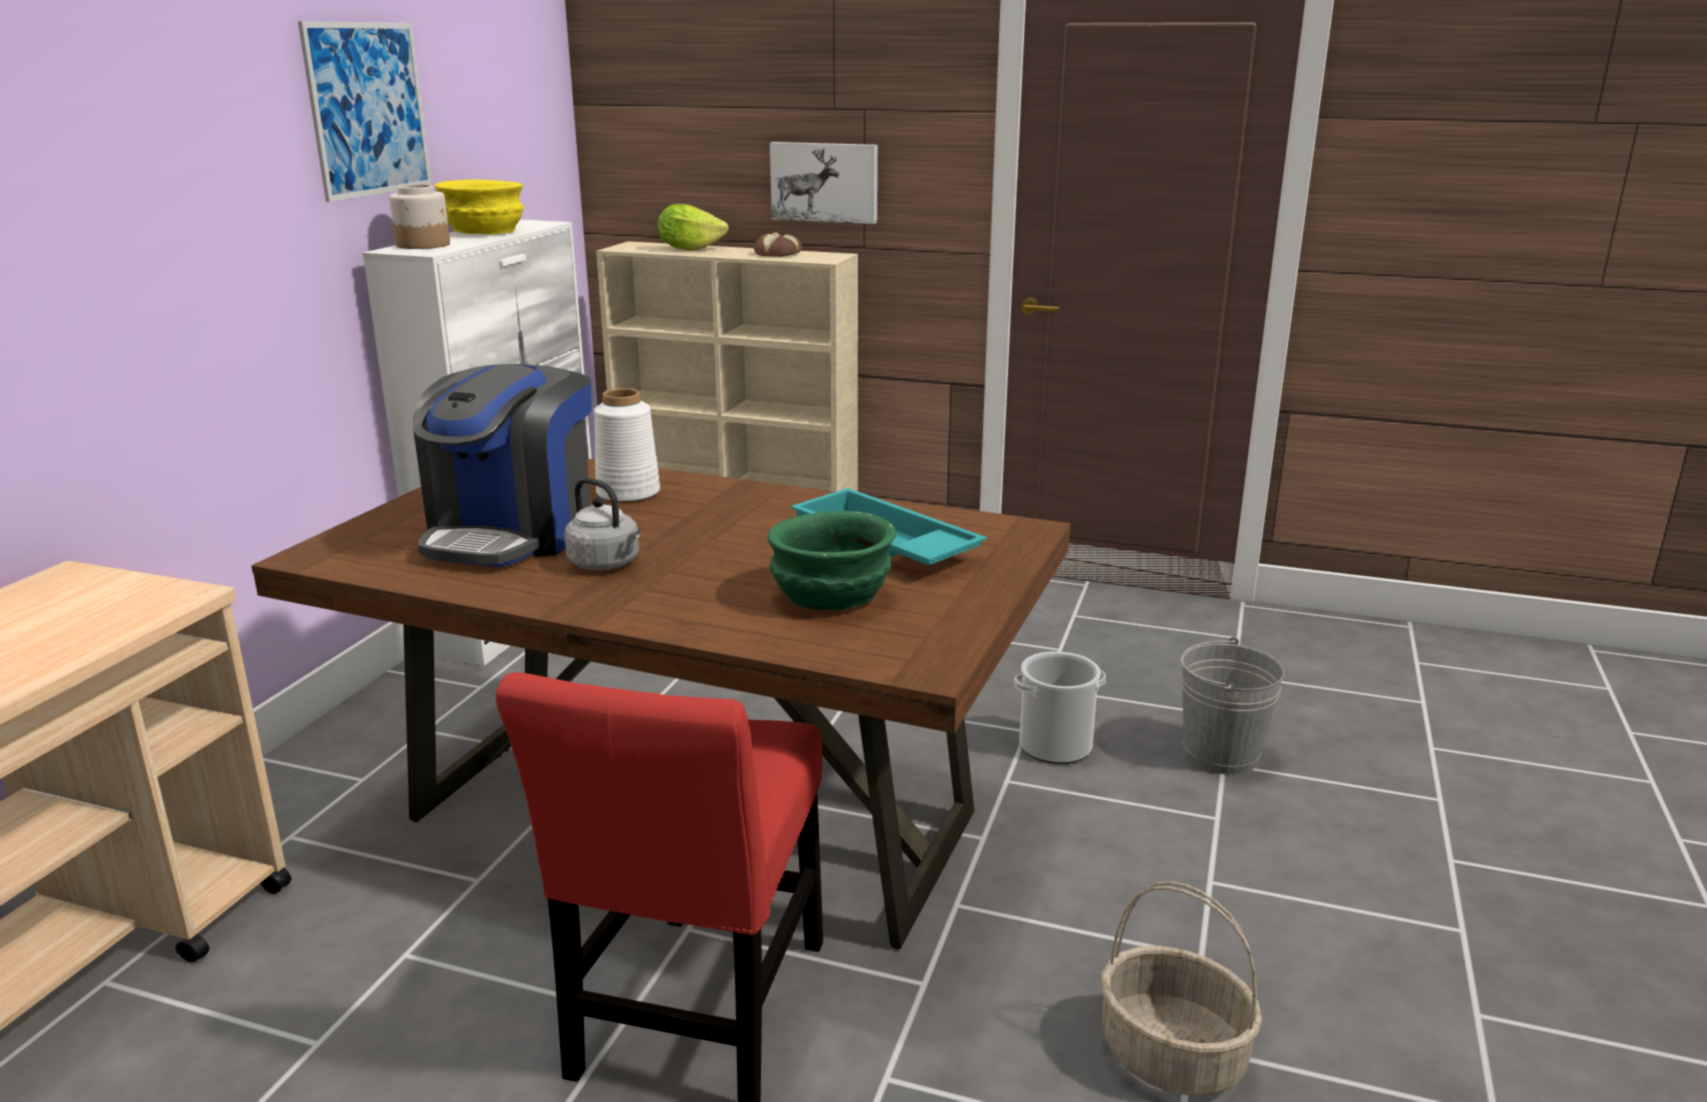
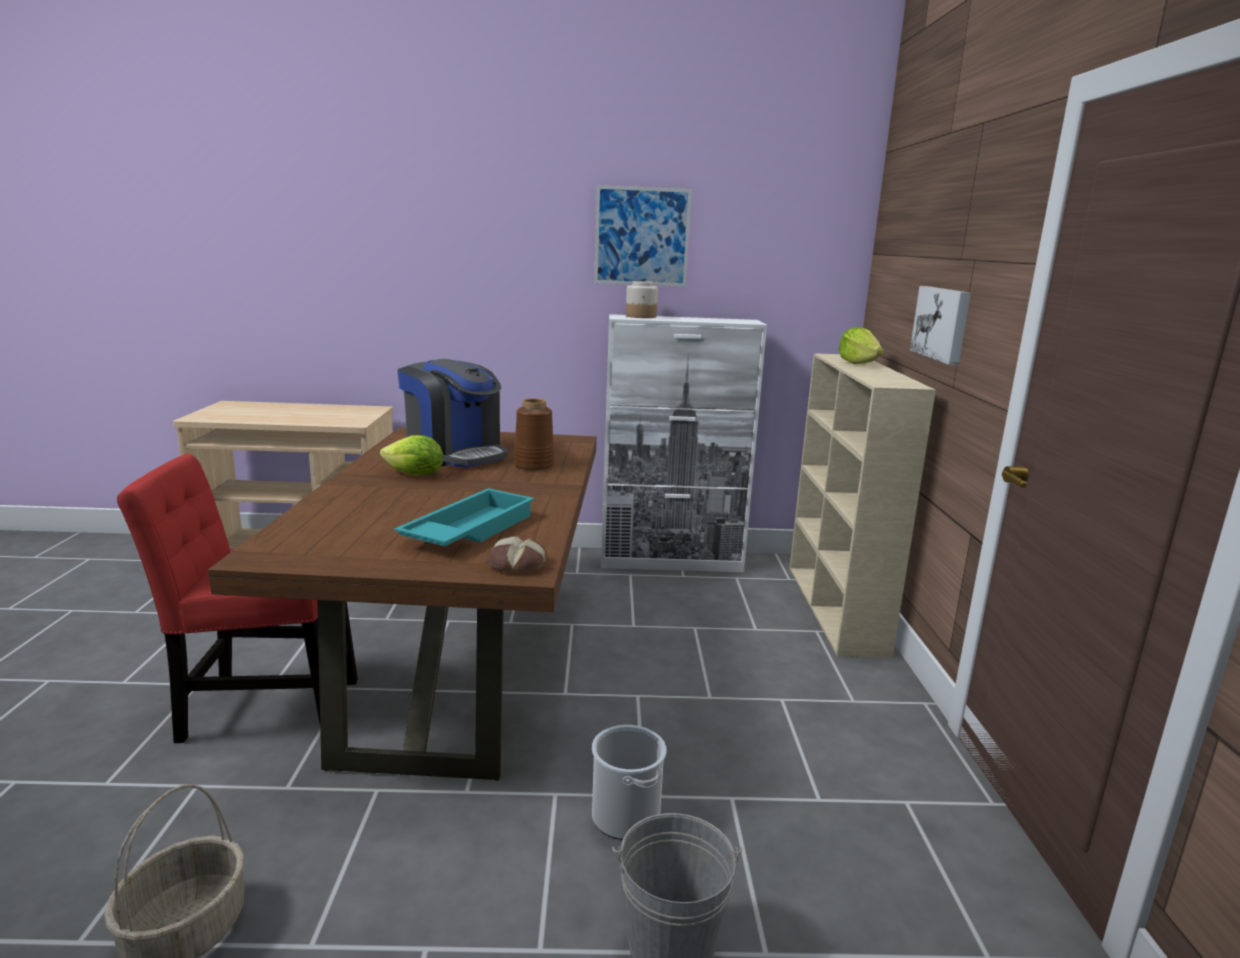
camera: 70 degrees right, 5 degrees down
(483, 232) = (699, 319): yellow bowl -> none
(512, 533) = (455, 454): coffee machine -> coffee machine turned 135 degrees counterclockwise
(607, 564) = (415, 475): grey kettle -> lettuce
(628, 493) = (534, 465): white vase -> brown vase
(778, 254) = (884, 376): bread -> bread (517, 564)
(830, 597) = (371, 525): green bowl -> none

